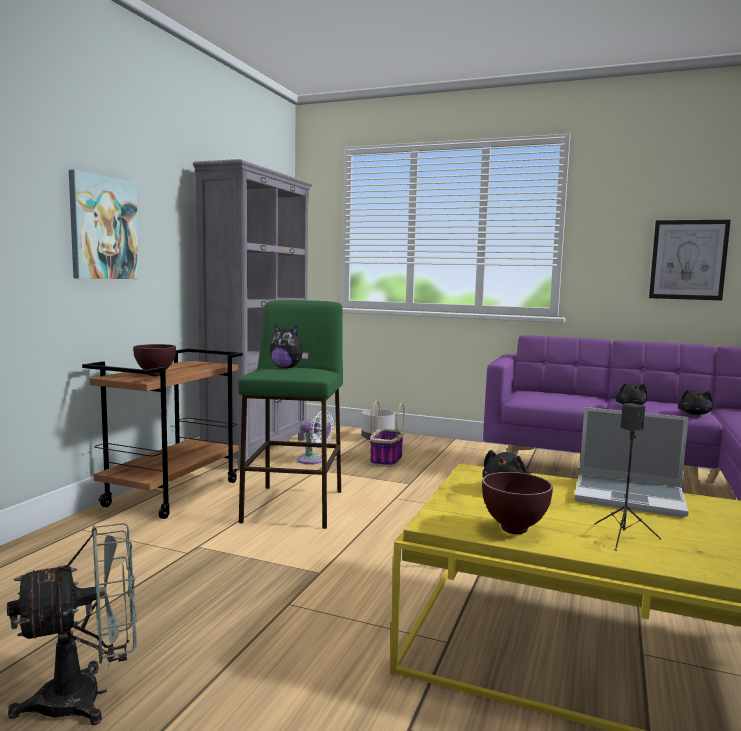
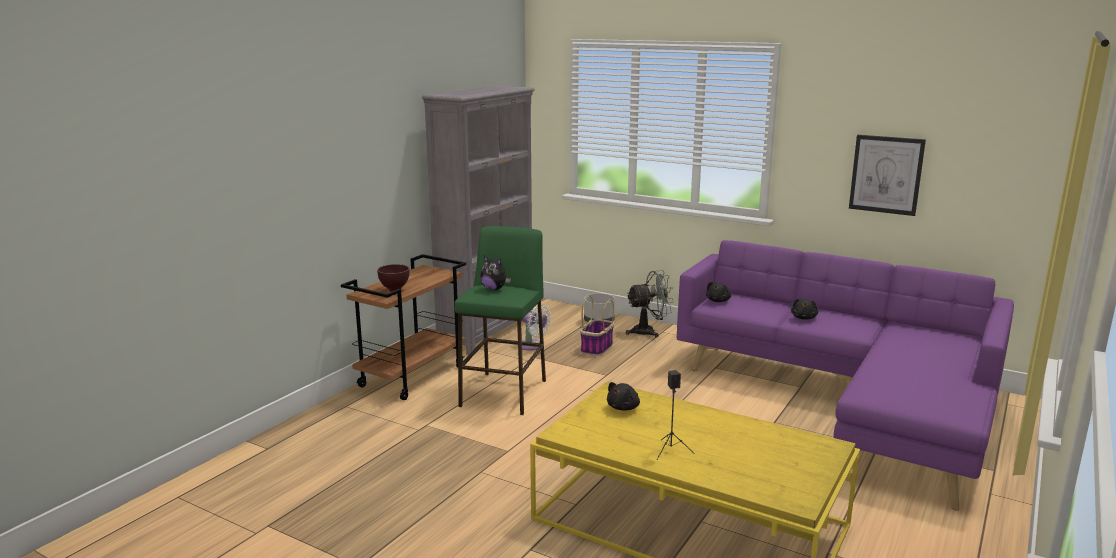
camera: 10 degrees right, 10 degrees up
(87, 697) = (356, 517): grey fan -> grey fan (649, 331)
(103, 228) = (351, 174): picture -> none
(515, 530) = (605, 441): brown bowl -> none
(630, 497) = (707, 419): laptop -> none
(694, 414) = (853, 331): black plush toy -> black plush toy (718, 301)

